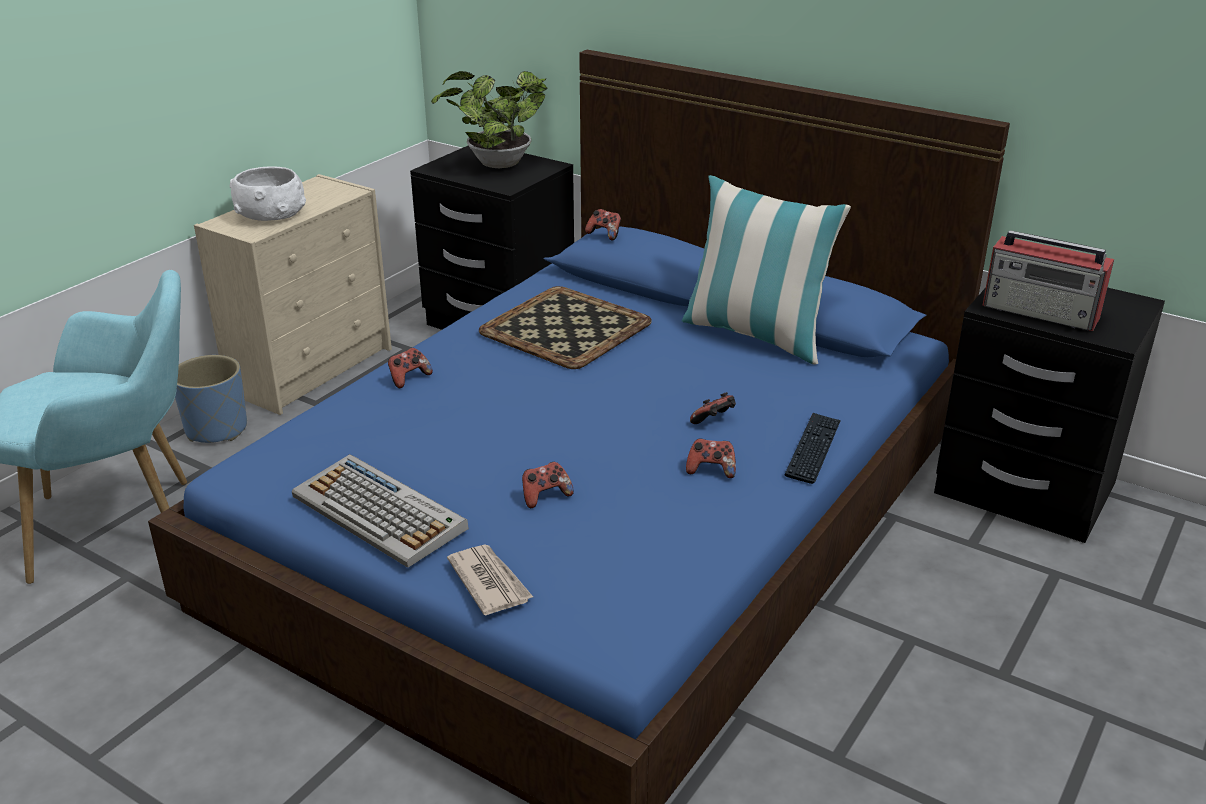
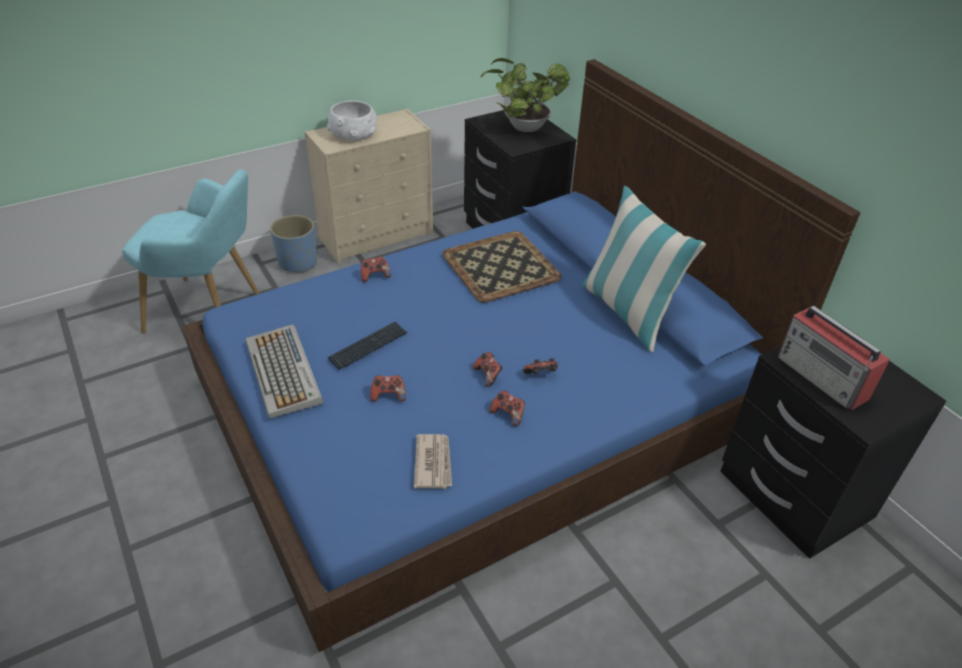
camera: 25 degrees right, 10 degrees up
(489, 582) = (307, 447): newspaper -> newspaper (433, 463)
(605, 234) = (566, 202): game controller -> game controller (488, 375)
(813, 449) = (592, 423): keyboard -> keyboard (368, 346)

